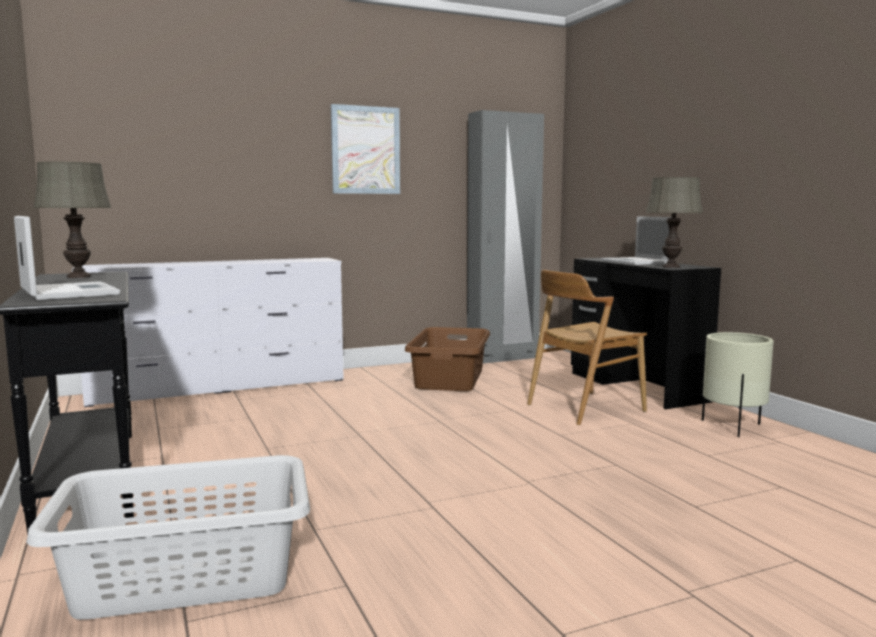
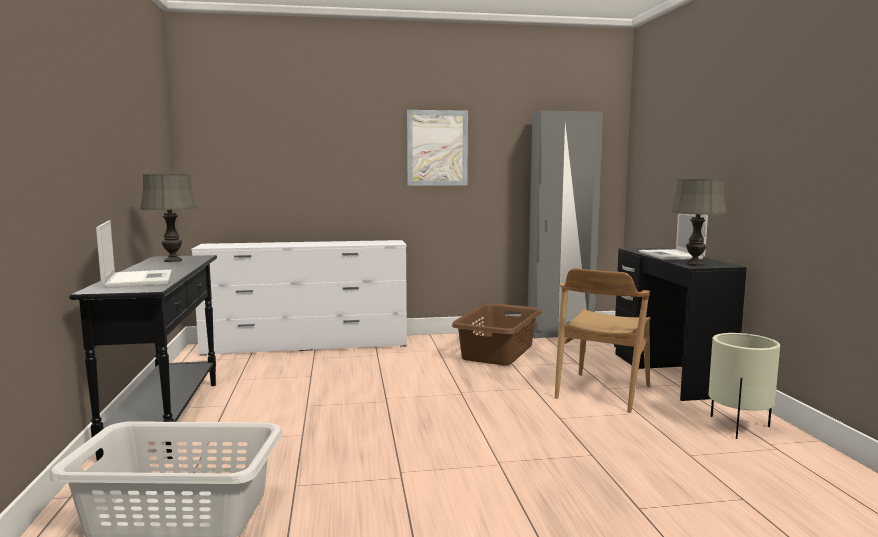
camera: 15 degrees right, 0 degrees up
(584, 408) = (602, 392): brown chair -> brown chair turned 45 degrees counterclockwise

